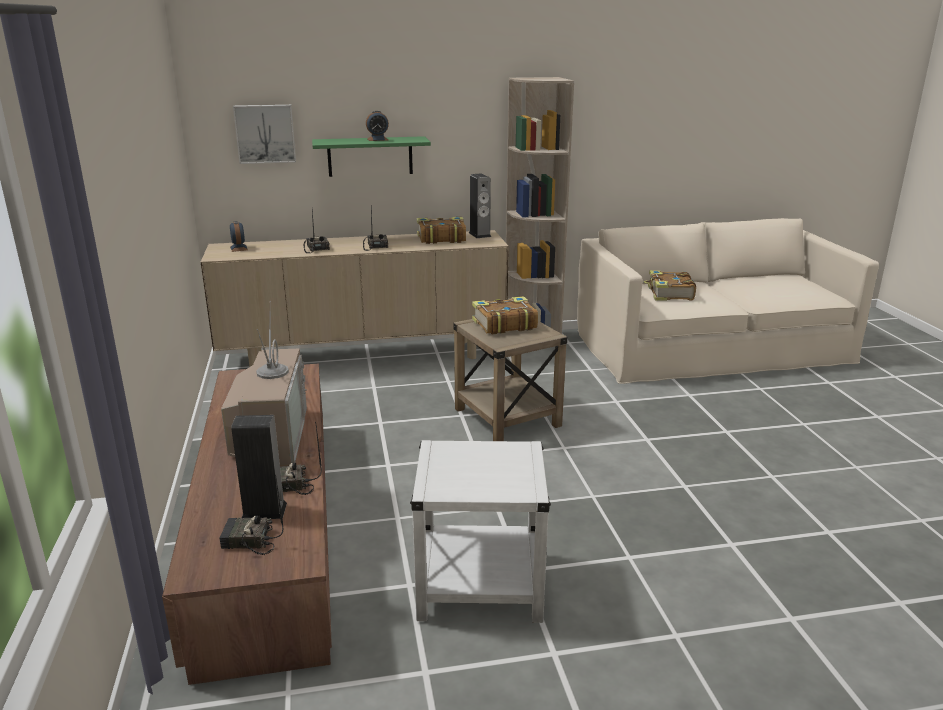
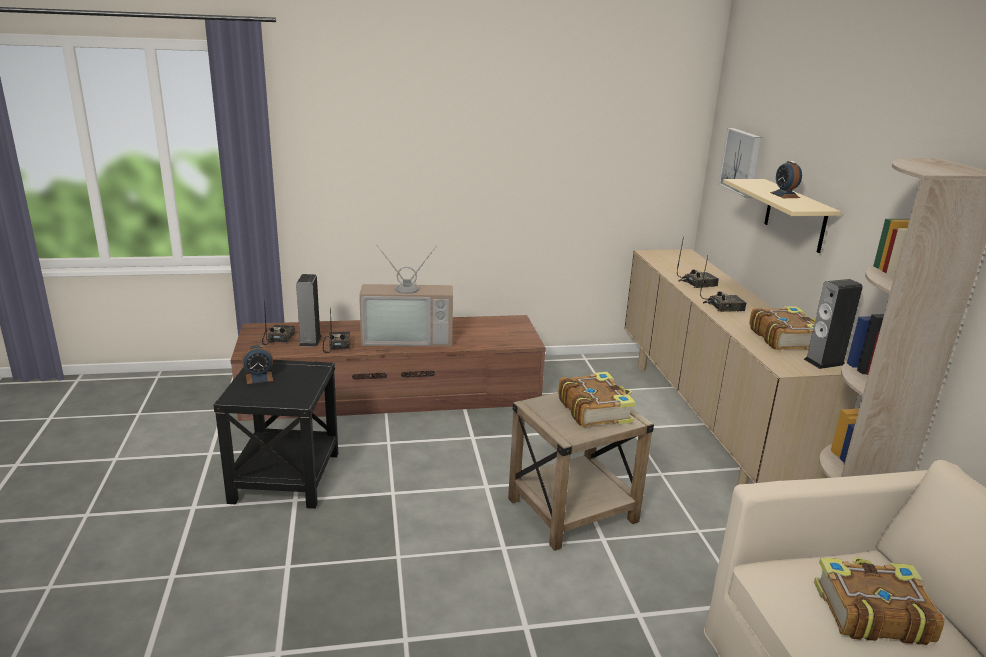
camera: 90 degrees right, 0 degrees up
(238, 248) = (681, 258): alarm clock -> alarm clock (259, 378)
(370, 156) = (795, 215): green shelf -> beige shelf
(481, 585) = (285, 478): white side table -> black side table

